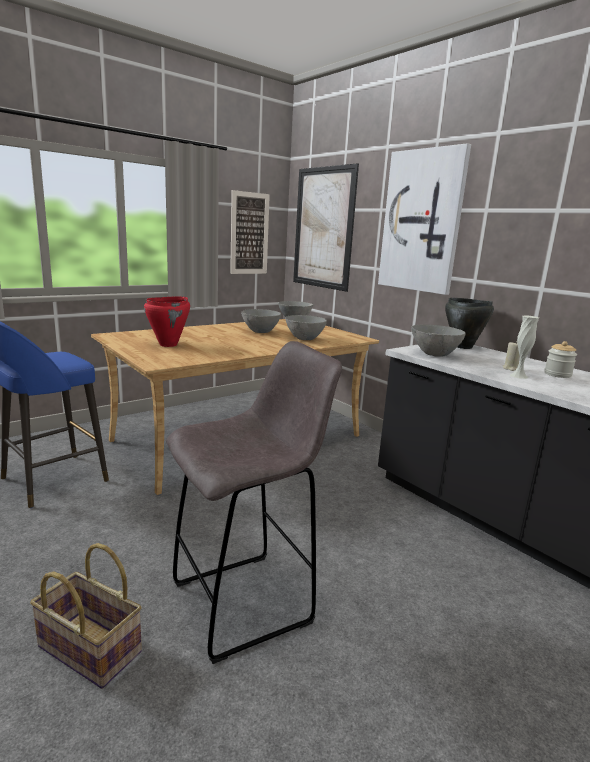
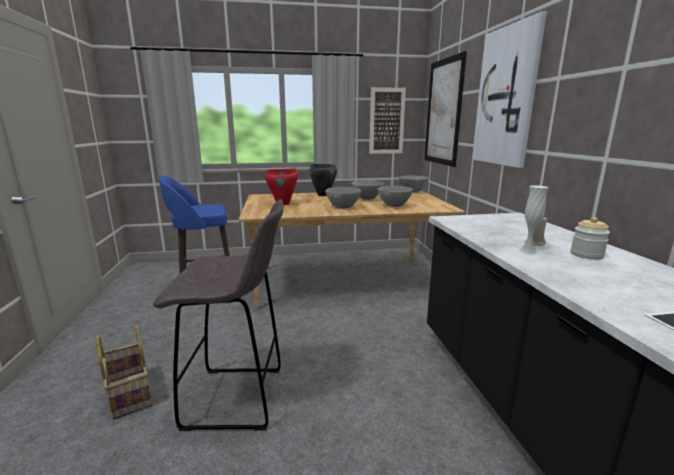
camera: 30 degrees right, 0 degrees up
(434, 354) = (469, 224): grey bowl -> grey bowl (342, 207)
(463, 347) = (519, 220): black cooking pot -> black cooking pot (323, 195)

